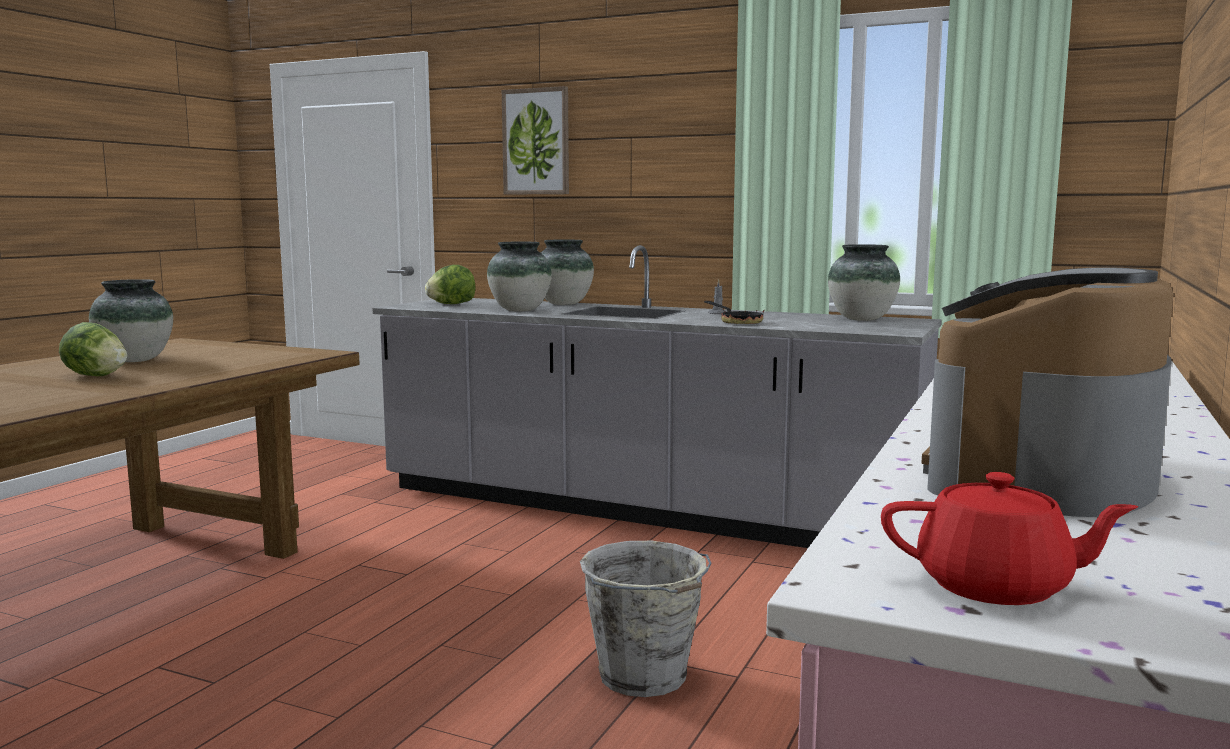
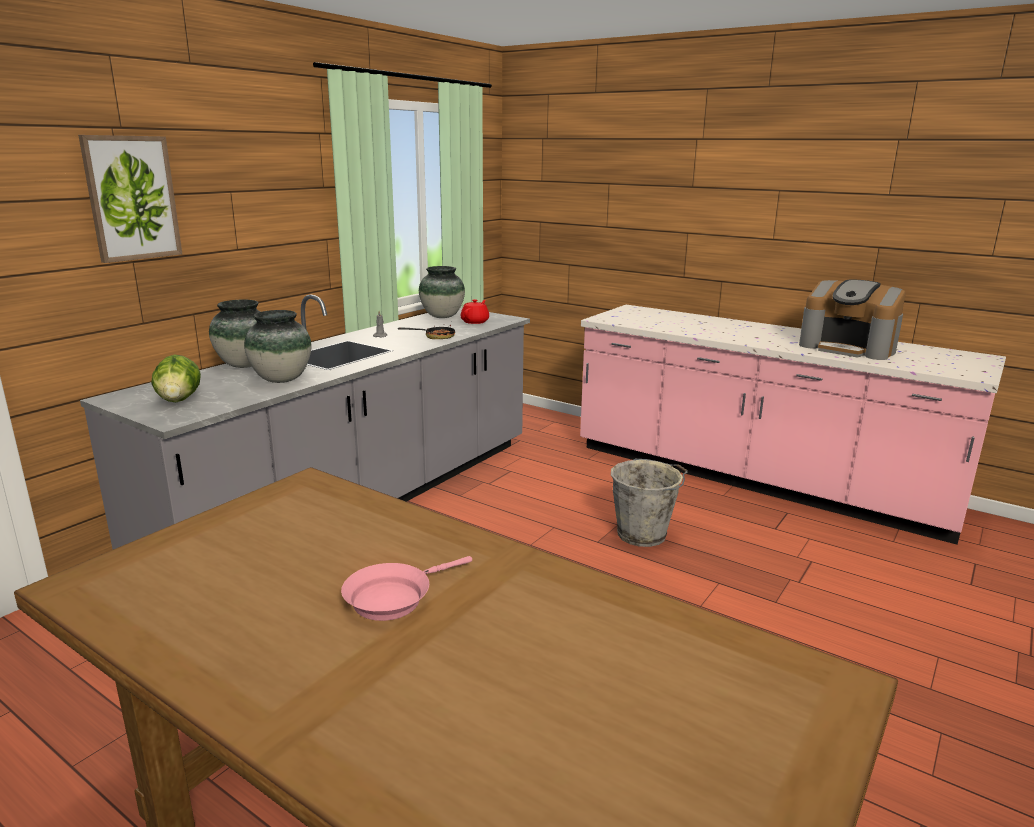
camera: 80 degrees left, 10 degrees up
(96, 376) = (393, 598): lettuce -> pink frying pan
(135, 360) = (262, 591): vase -> none
(996, 587) = (965, 367): red teapot -> red teapot (475, 321)

